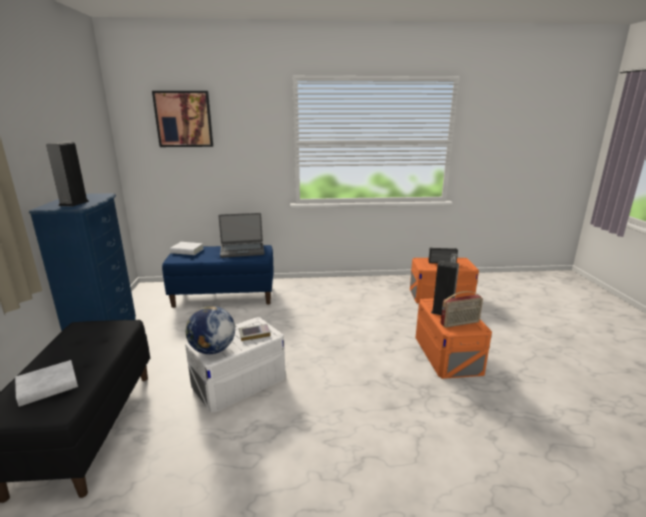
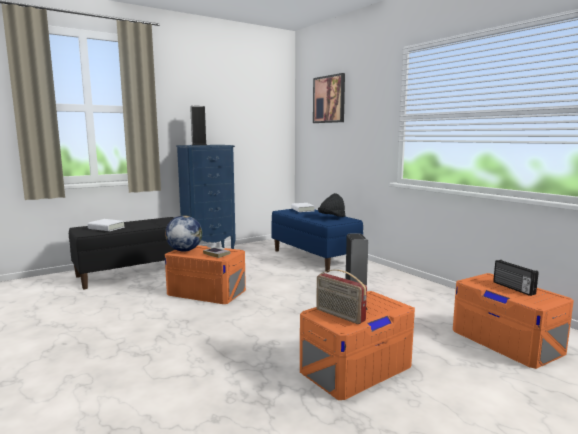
camera: 60 degrees right, 10 degrees down
(239, 382) = (206, 292): white storage box -> orange storage box
(242, 250) = (331, 217): laptop -> black hat

